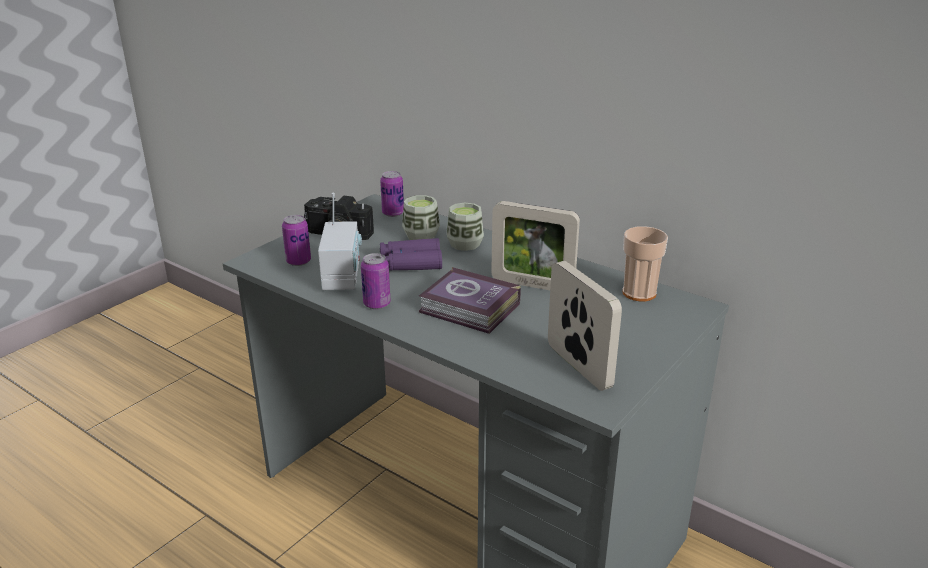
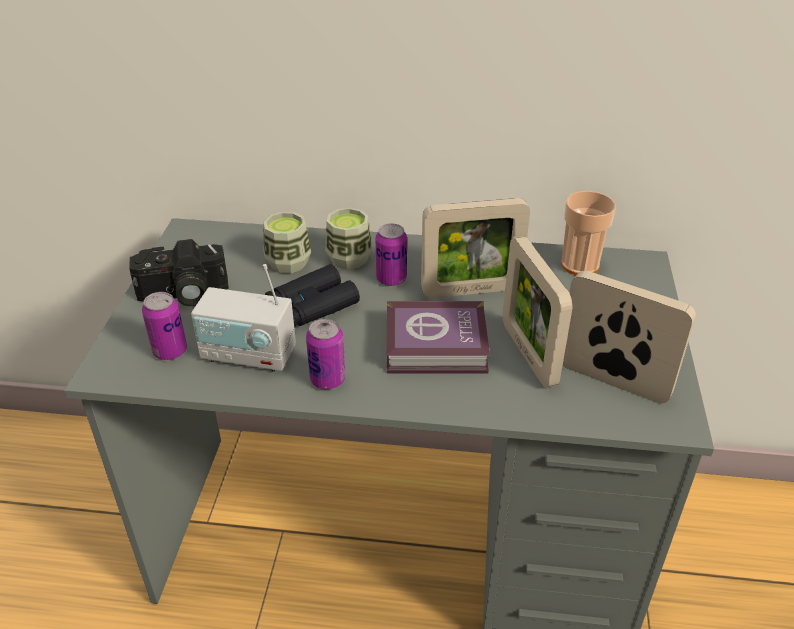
camera: 30 degrees left, 10 degrees up
(342, 277) = (248, 355): radio -> radio turned 135 degrees clockwise
(393, 213) = (224, 240): can -> can (391, 279)
(410, 263) = (312, 306): purple binoculars -> black binoculars
(532, 332) = (528, 354): none -> picture frame

